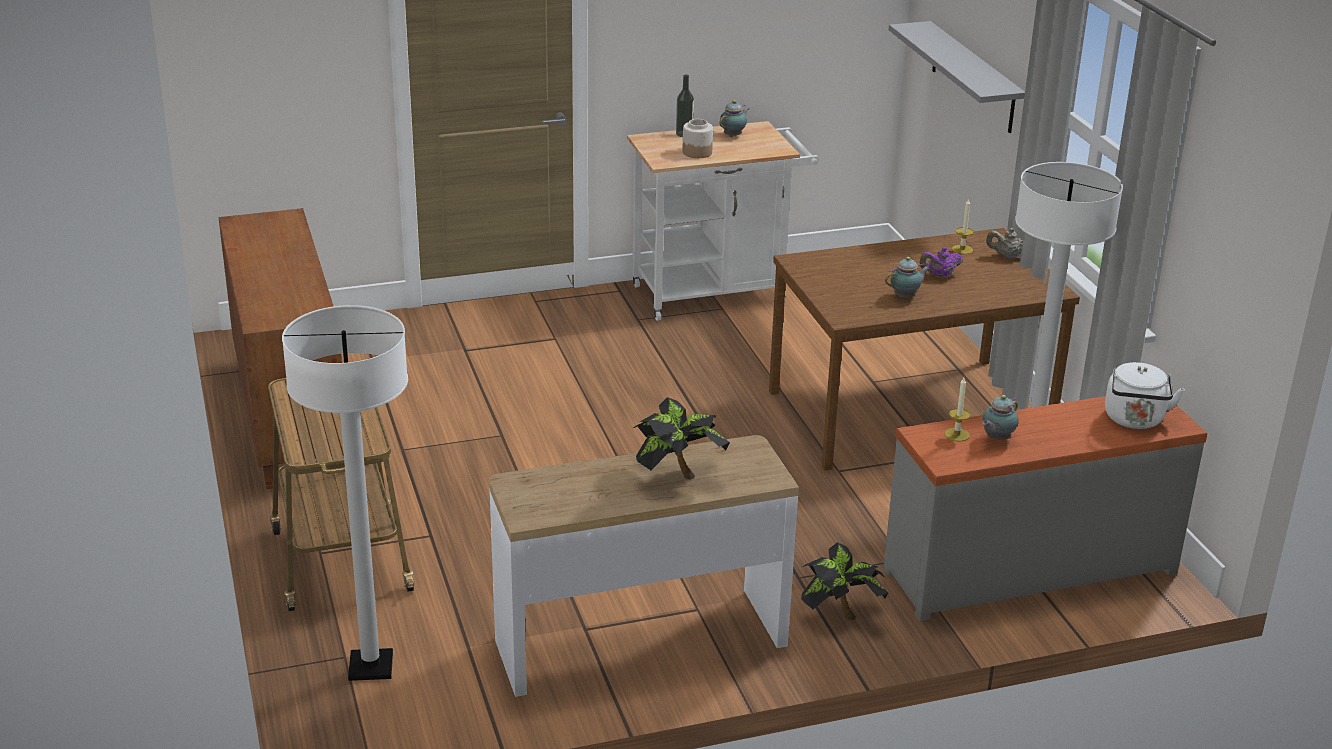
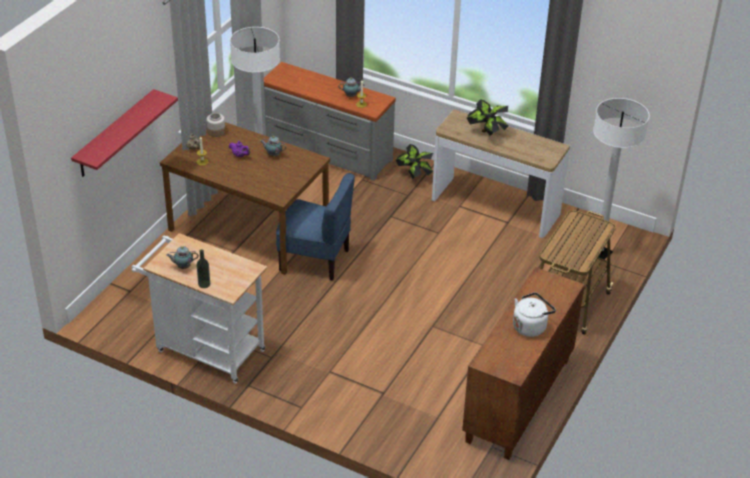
camera: 135 degrees left, 10 degrees up
(697, 152) = (224, 265): jar -> jar (216, 132)
(765, 424) = (315, 259): none -> blue chair
(973, 77) = (115, 134): grey shelf -> red shelf
(1134, 420) = (294, 76): white kettle -> white kettle (530, 326)

